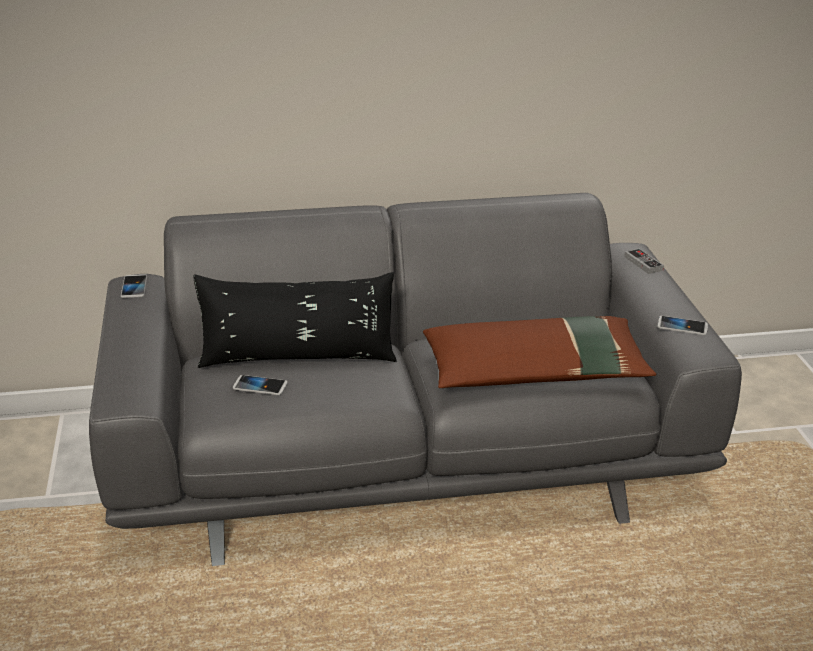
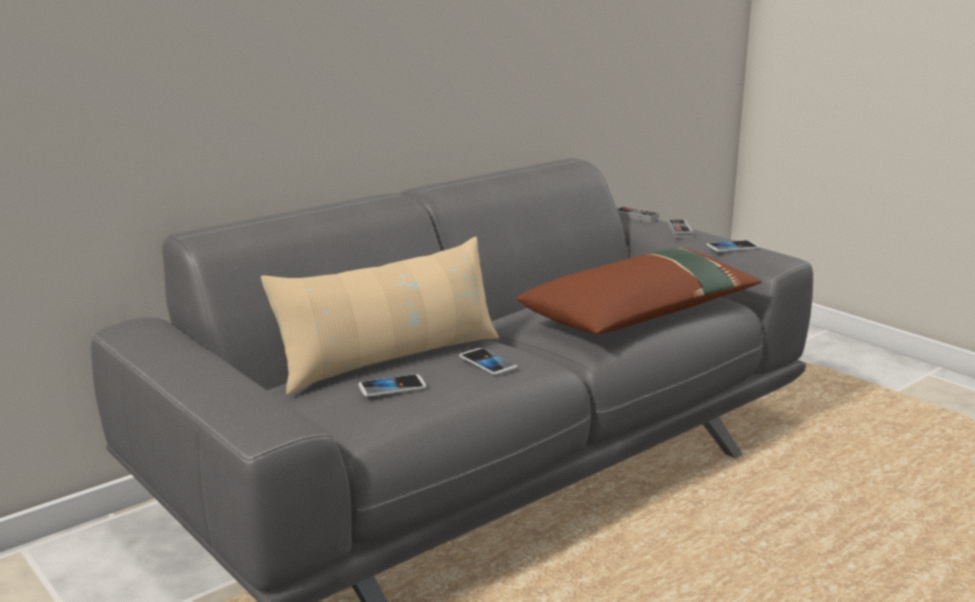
camera: 30 degrees left, 10 degrees down
(134, 287) = (141, 330): phone -> phone (487, 363)
(297, 358) = (390, 360): black pillow -> beige pillow
(660, 292) = (679, 231): none -> game controller

